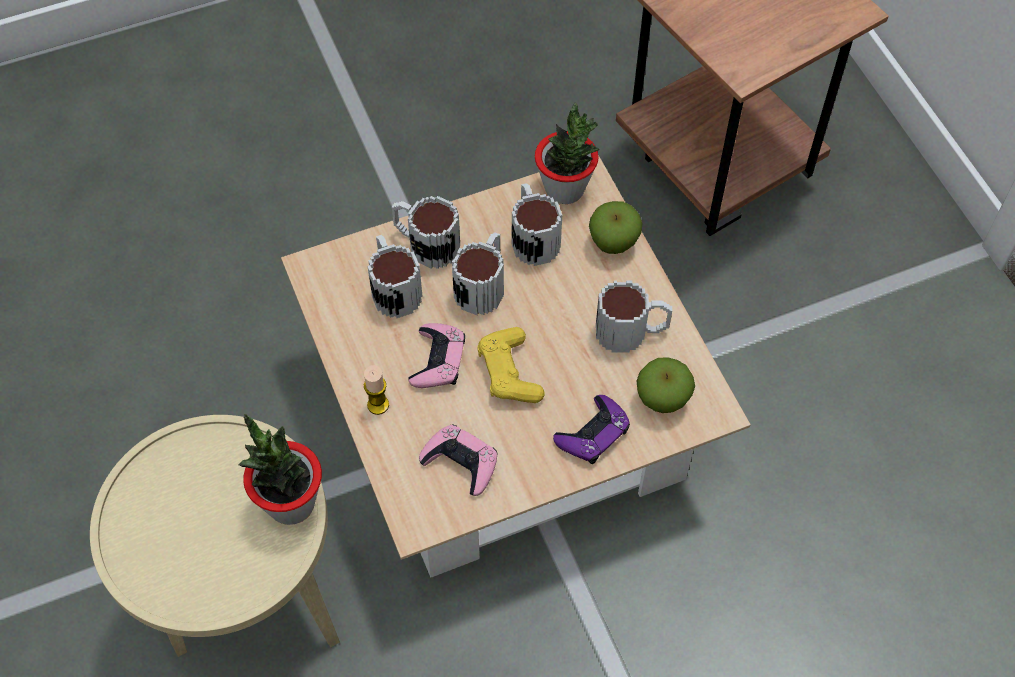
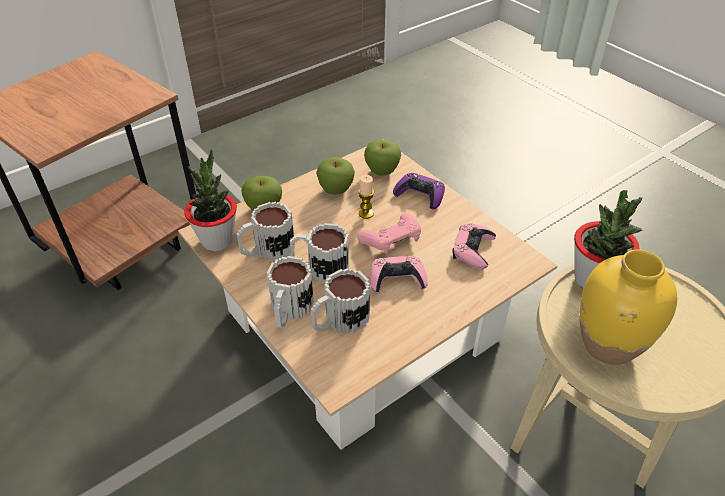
camera: 105 degrees left, 15 degrees down
(197, 472) = (609, 345): none -> yellow vase
(378, 405) = (450, 304): candle -> candle (366, 213)
(509, 373) = (391, 240): yellow game controller -> pink game controller
(631, 331) = (336, 190): mug -> apple

